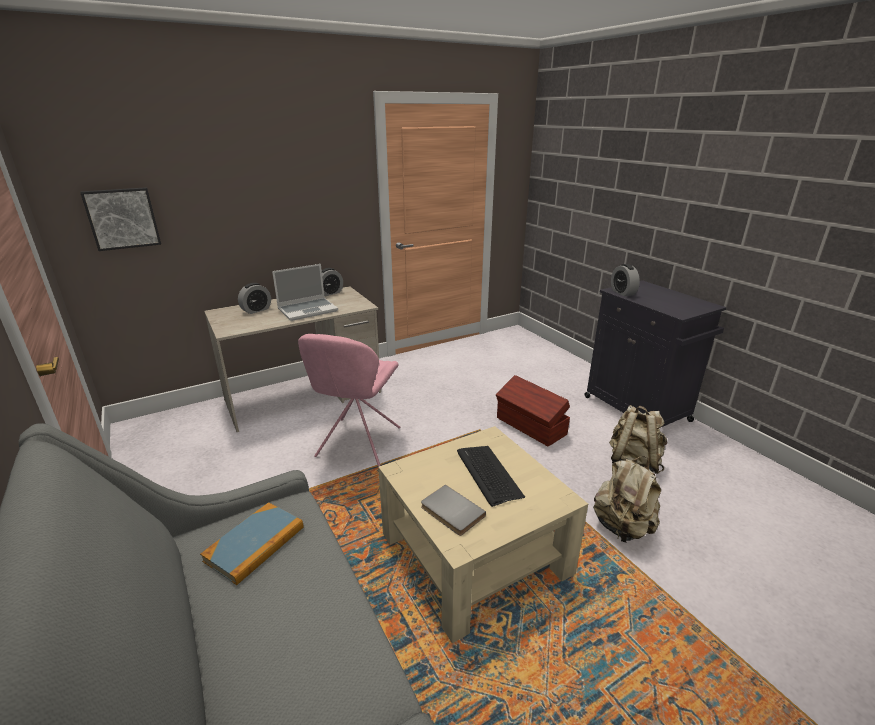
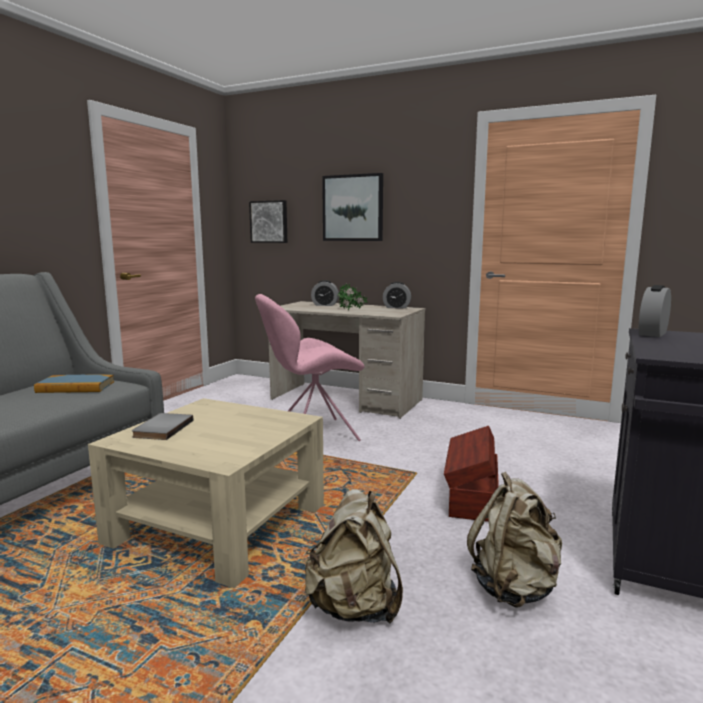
camera: 55 degrees right, 15 degrees down
(251, 193) = (353, 208): none -> picture
(308, 310) = (352, 310): laptop -> potted plant
(488, 474) = (232, 429): keyboard -> none

